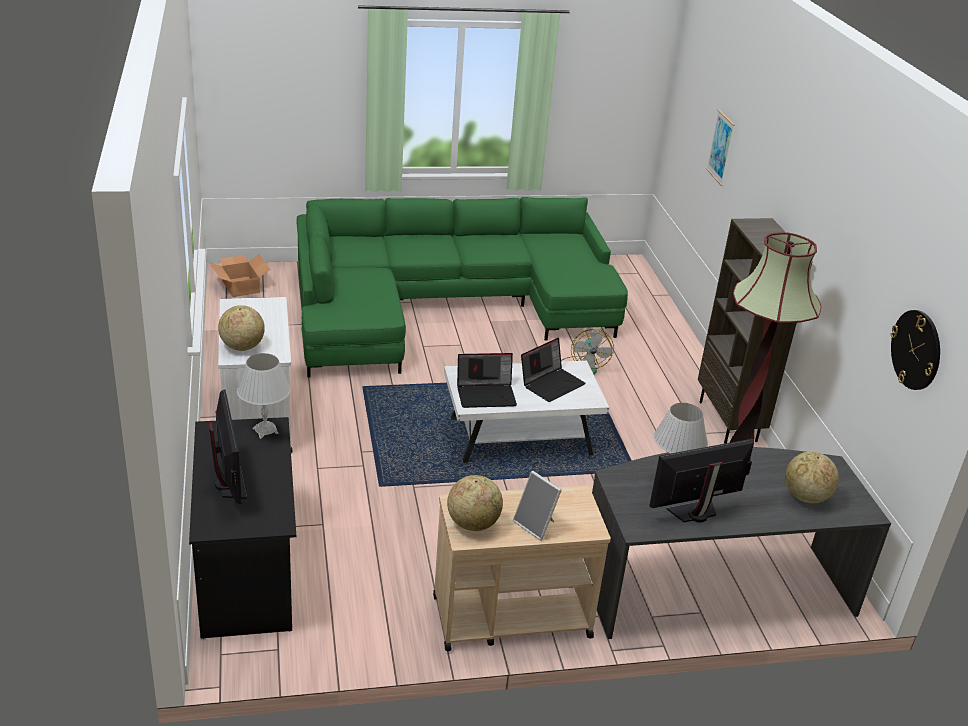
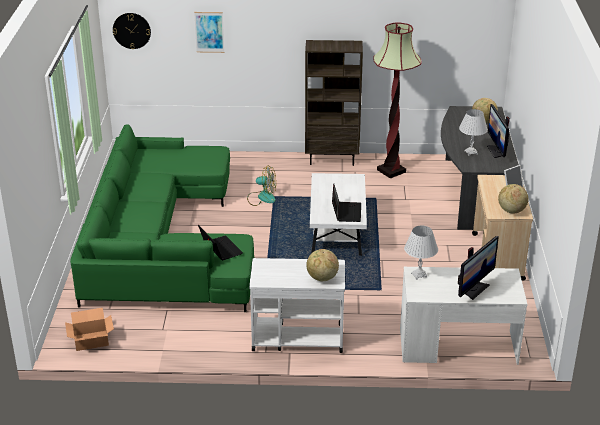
camera: 75 degrees left, 0 degrees up
(230, 484) = (474, 289): monitor -> monitor turned 135 degrees clockwise
(246, 568) = (457, 346): black desk -> white desk
(551, 383) = (337, 188): laptop -> laptop (220, 249)
(916, 349) = (470, 33): wall clock -> wall clock (131, 30)

